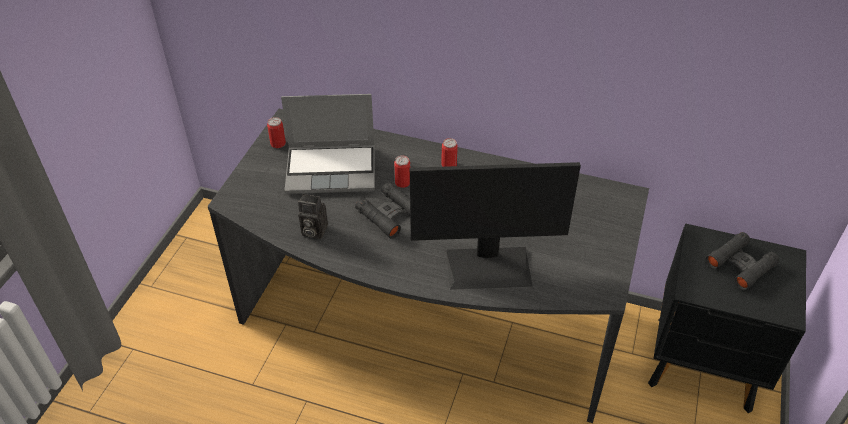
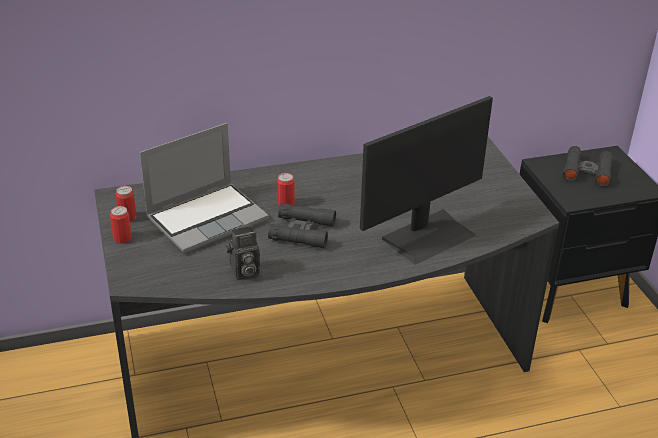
camera: 35 degrees left, 10 degrees down
(449, 165) = (312, 176): can -> can (122, 238)

